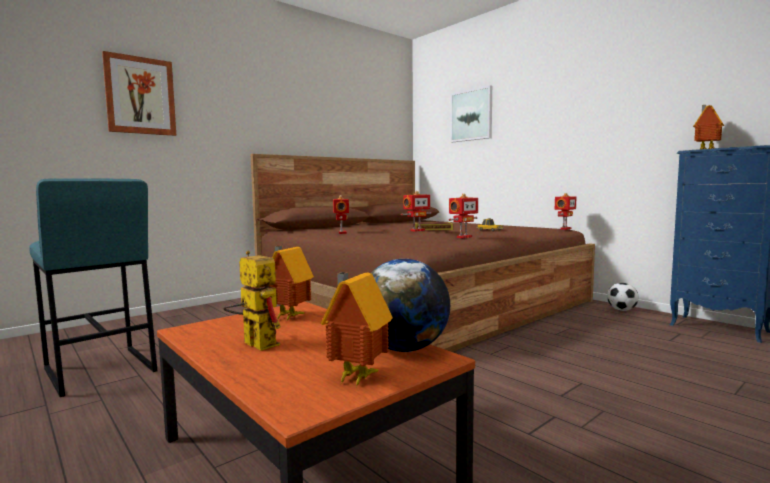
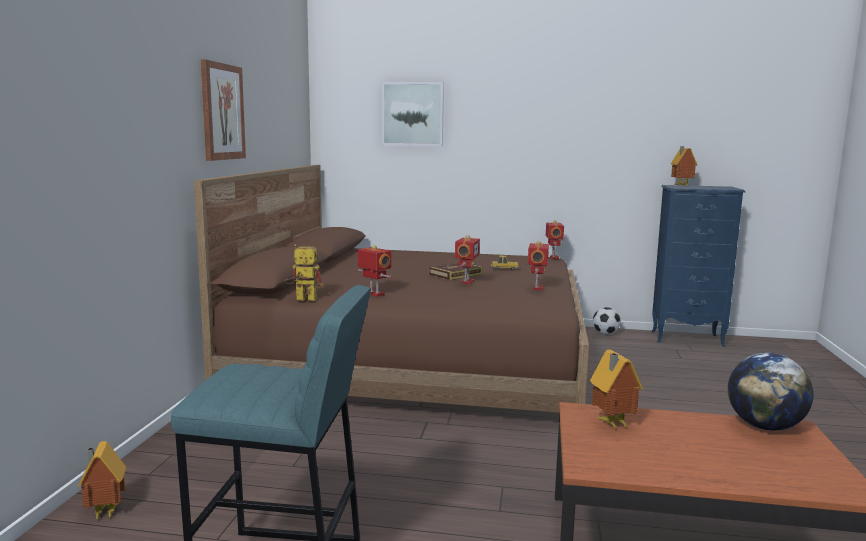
camera: 40 degrees left, 5 degrees up
(140, 96) = (73, 95): picture -> picture (222, 112)
(254, 343) = (678, 458): toy robot -> toy robot (301, 299)
(355, 377) = (809, 458): toy house -> toy house (103, 513)

